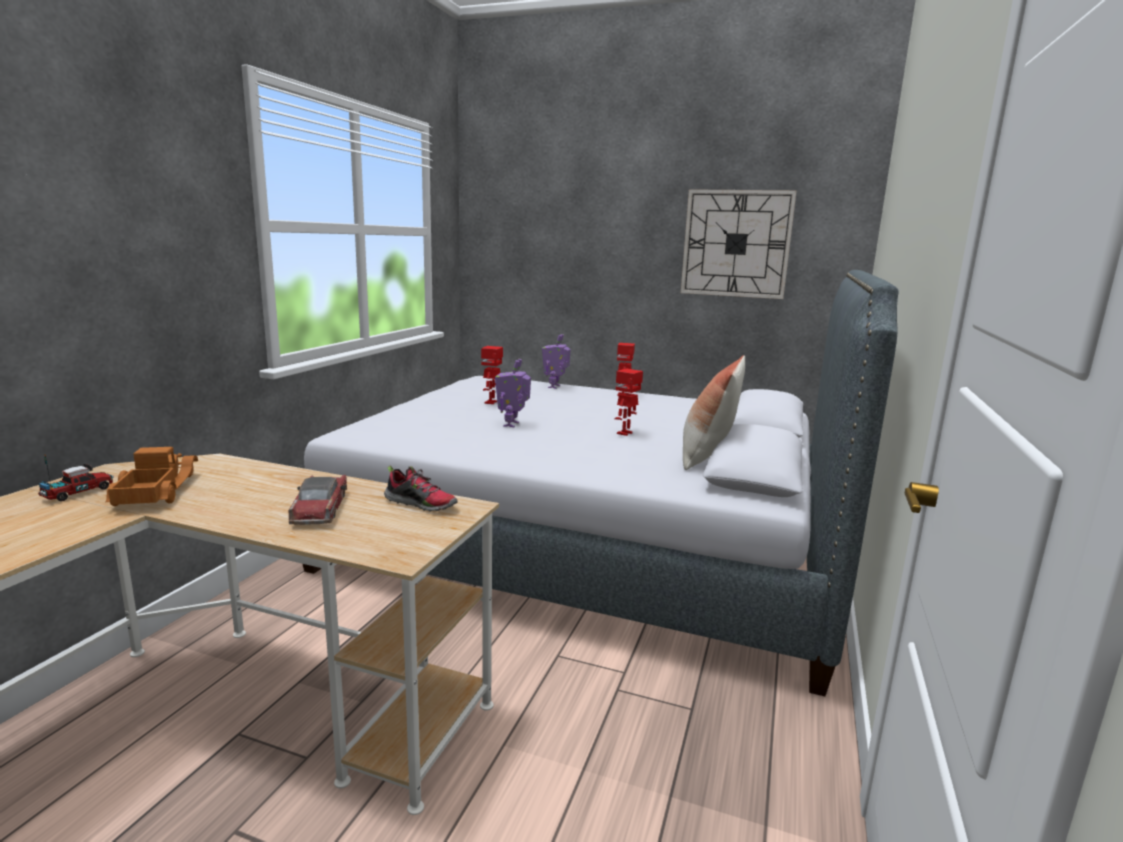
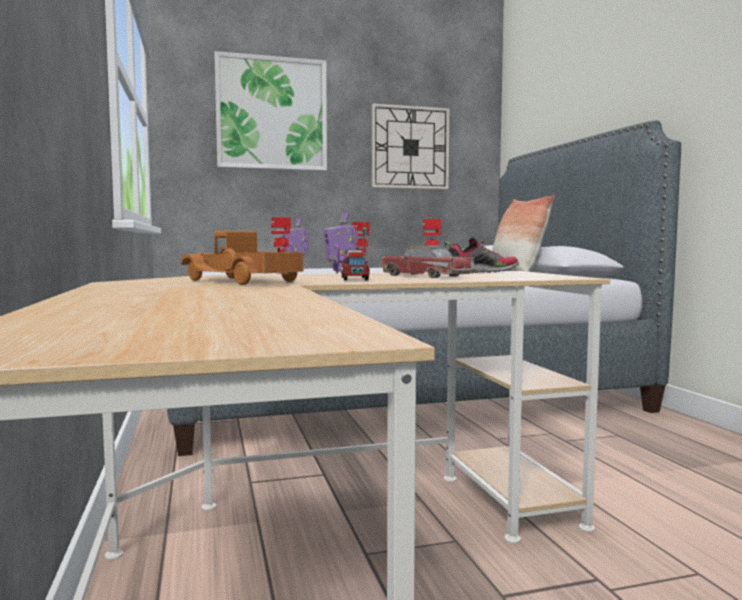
camera: 35 degrees left, 10 degrees down
(79, 493) = (159, 286): toy truck -> toy truck (354, 279)
(573, 207) = (272, 113): none -> picture

